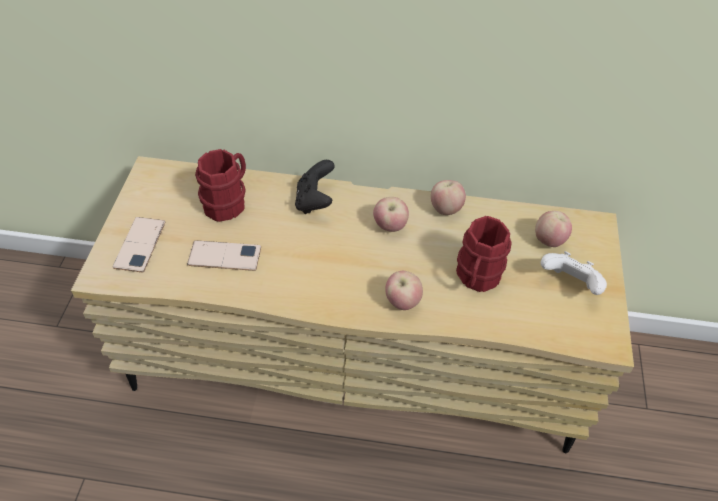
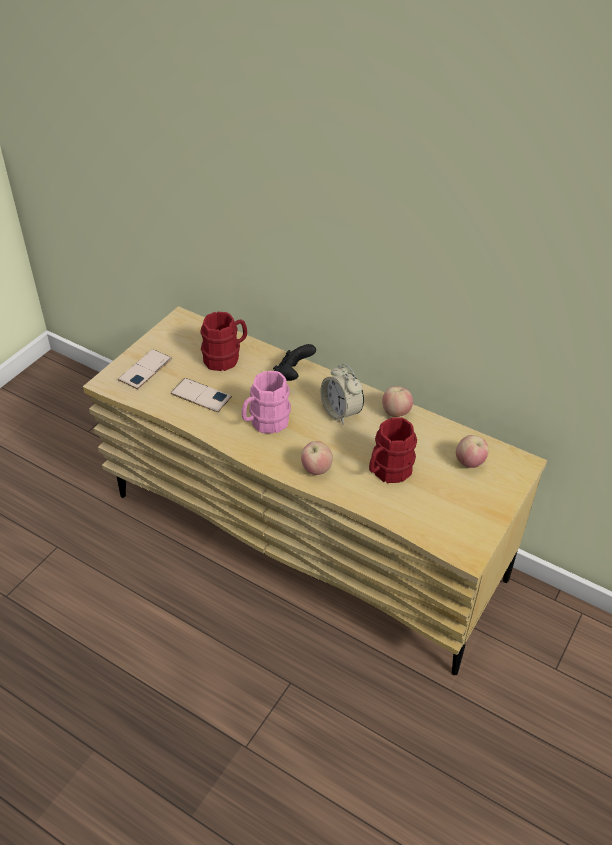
camera: 25 degrees right, 5 degrees down
(316, 265) = (265, 422): none -> pink mug
(390, 226) = (341, 412): apple -> alarm clock
(570, 284) = (464, 501): white game controller -> none

